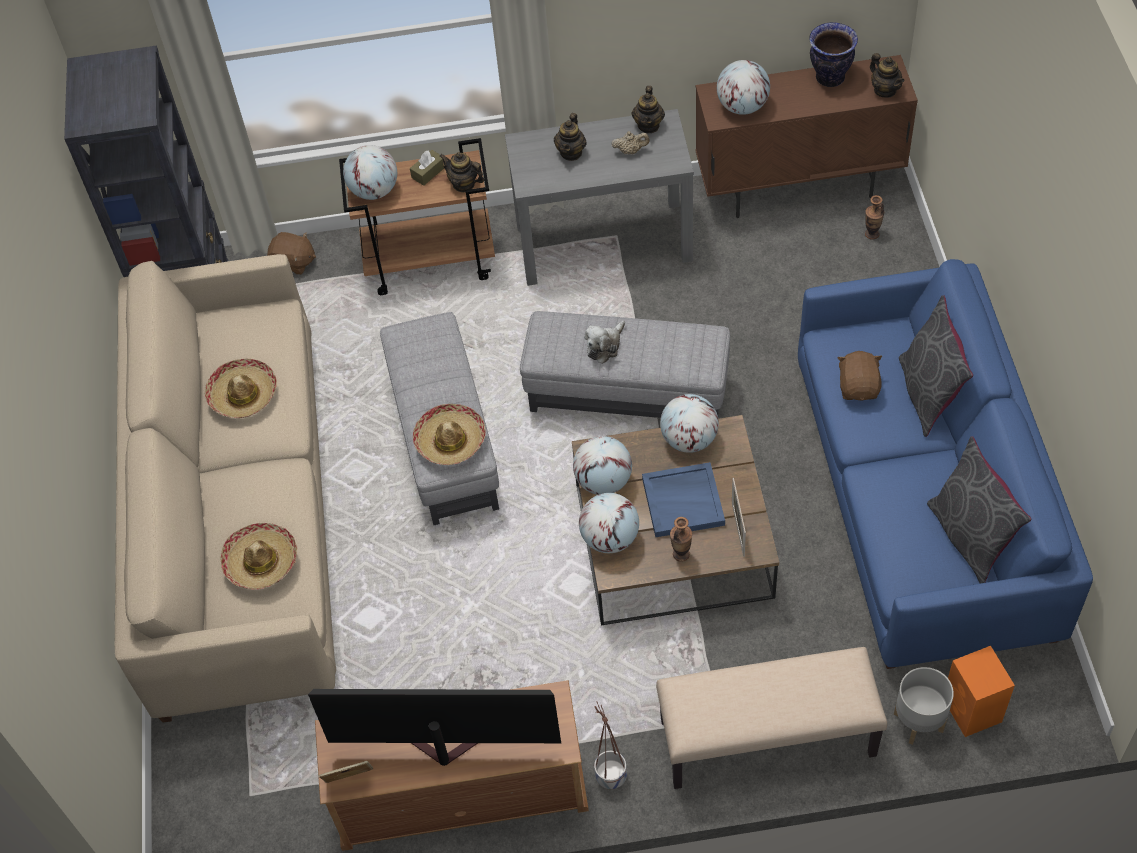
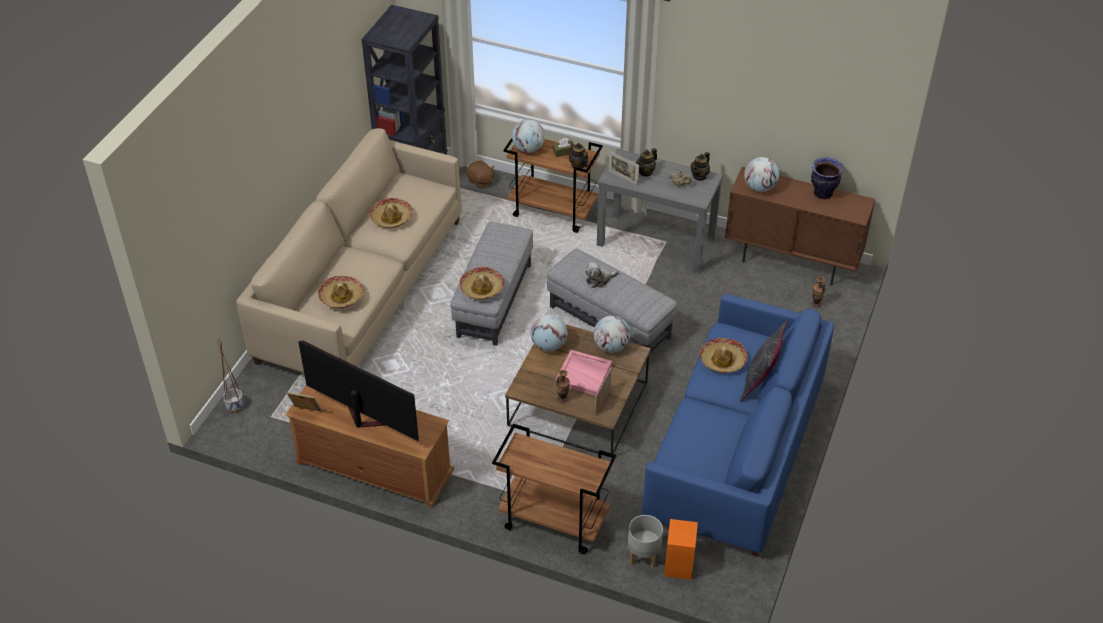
camera: 25 degrees right, 10 degrees down
(547, 177) = (623, 178): none -> picture frame
(610, 538) = (530, 373): globe -> none
(610, 777) = (456, 498): planter -> planter (234, 406)
(683, 501) = (584, 374): blue tray -> pink tray
(767, 739) = (553, 522): beige bench -> brown cart
(859, 387) = (723, 360): brown plush toy -> hat
(885, 90) = (850, 213): teapot -> none
(970, 537) = (725, 461): grey pillow -> none

